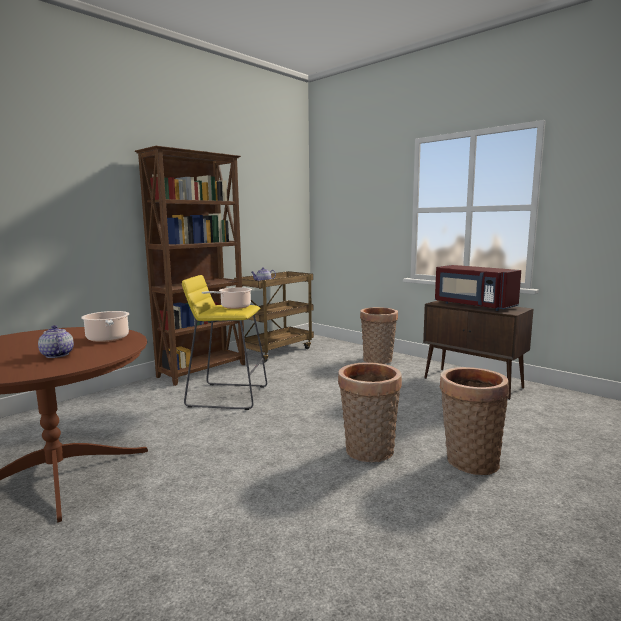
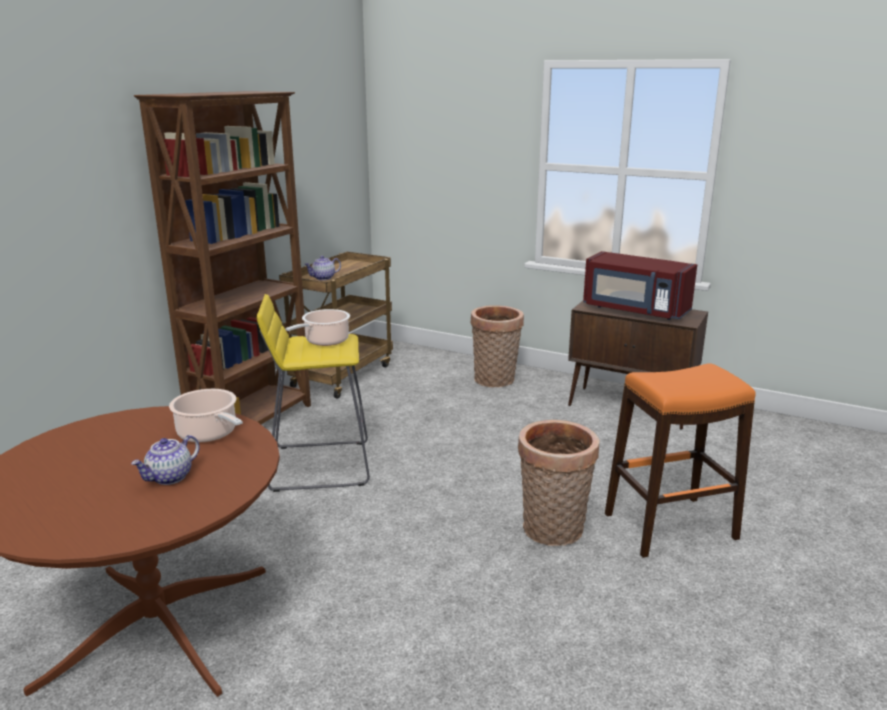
camera: 15 degrees left, 10 degrees up
(56, 355) = (170, 477): teapot -> teapot turned 90 degrees counterclockwise
(468, 461) = (669, 526): basket -> orange stool

